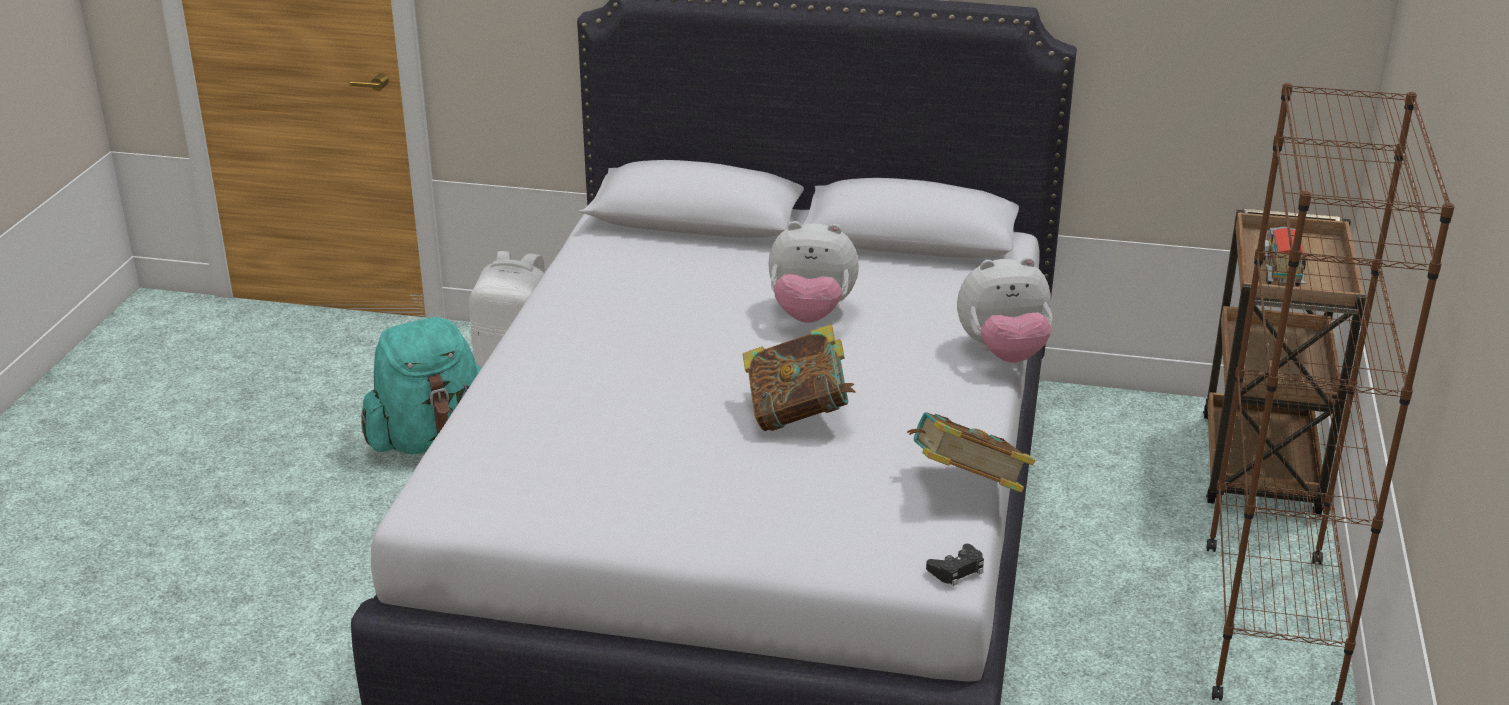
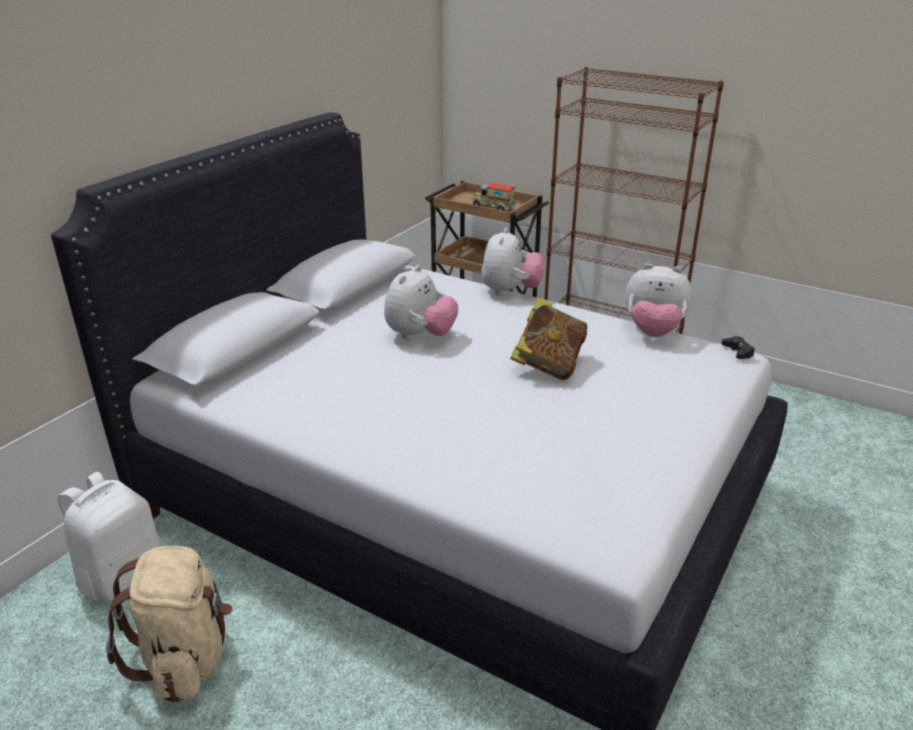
camera: 70 degrees left, 0 degrees up
(431, 439) = (185, 658): turquoise backpack -> beige backpack
(966, 488) = (653, 332): book -> plush toy

